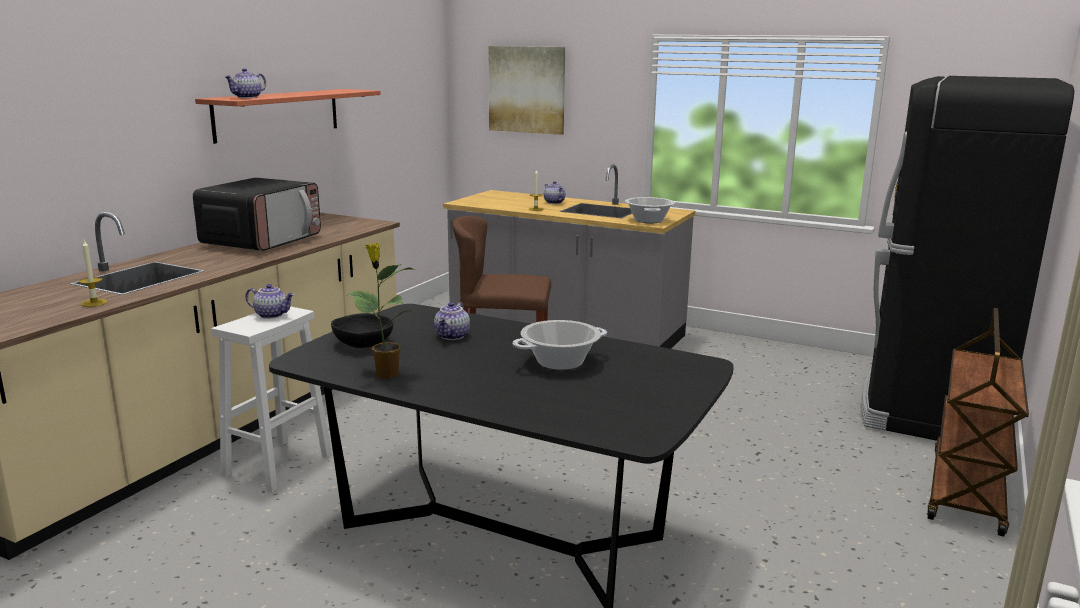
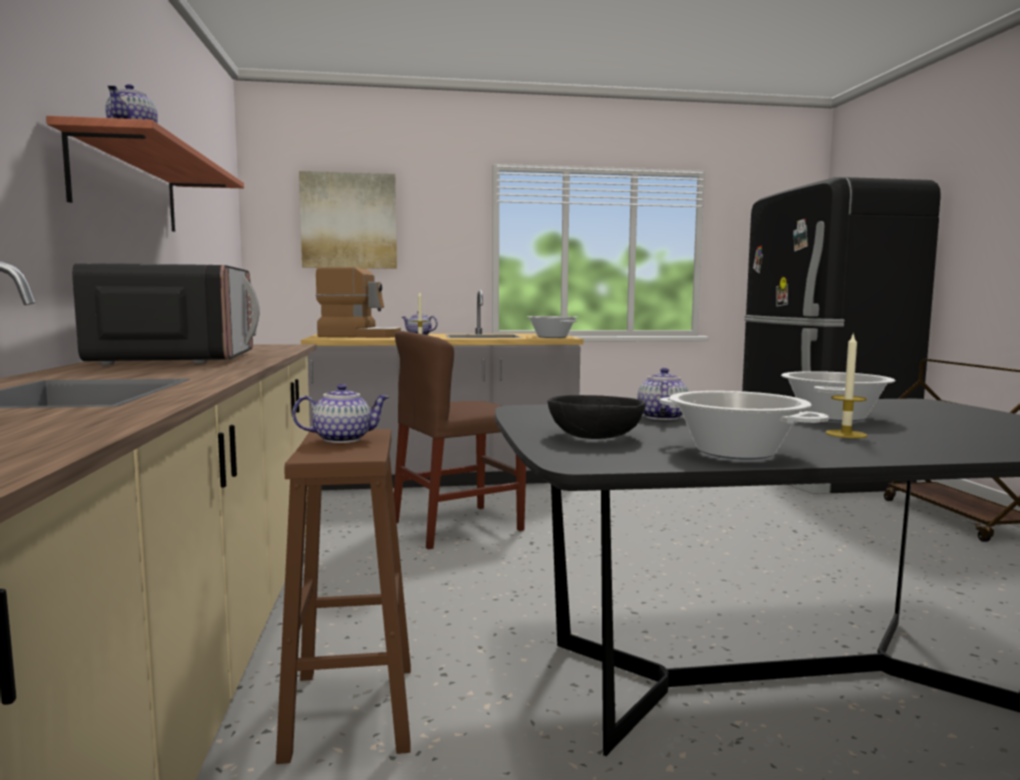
camera: 35 degrees left, 10 degrees down
(94, 303) = (88, 417): candle -> candle (846, 434)
(278, 464) = (350, 708): white stool -> brown stool
(385, 374) = (735, 451): potted plant -> cooking pot
(453, 336) = (661, 417): teapot -> teapot turned 150 degrees counterclockwise
(504, 199) = (360, 336): none -> coffee machine

